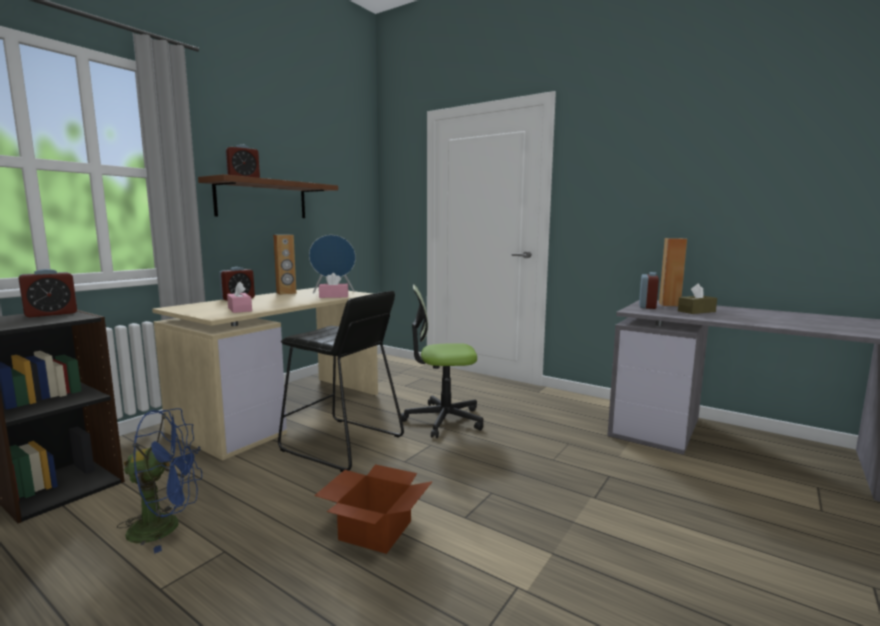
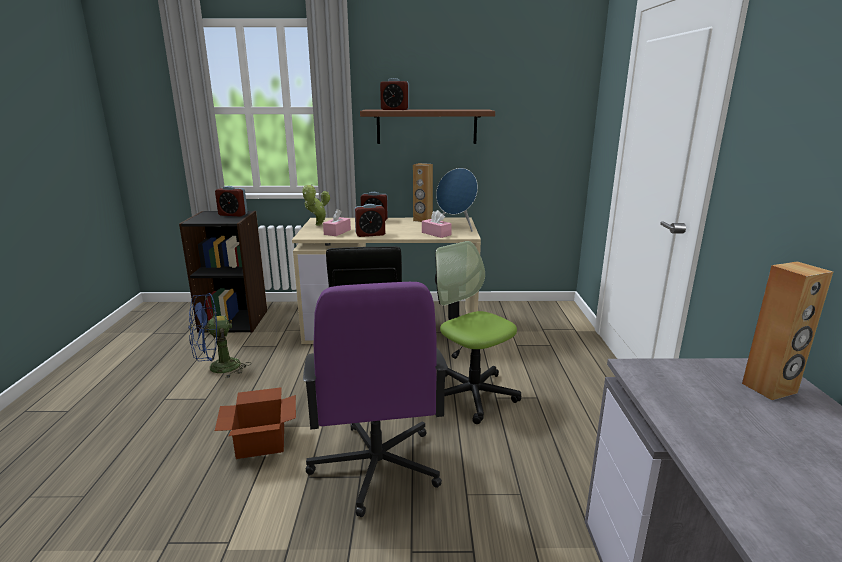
camera: 55 degrees right, 10 degrees up
(166, 527) = (218, 369): blue fan -> blue fan turned 105 degrees clockwise
(192, 310) = (317, 225): none -> potted plant
(487, 482) = (376, 467): none -> purple office chair
(647, 306) = (704, 373): alarm clock -> alarm clock (370, 234)
(696, 311) = (746, 420): brown tissue box -> none

